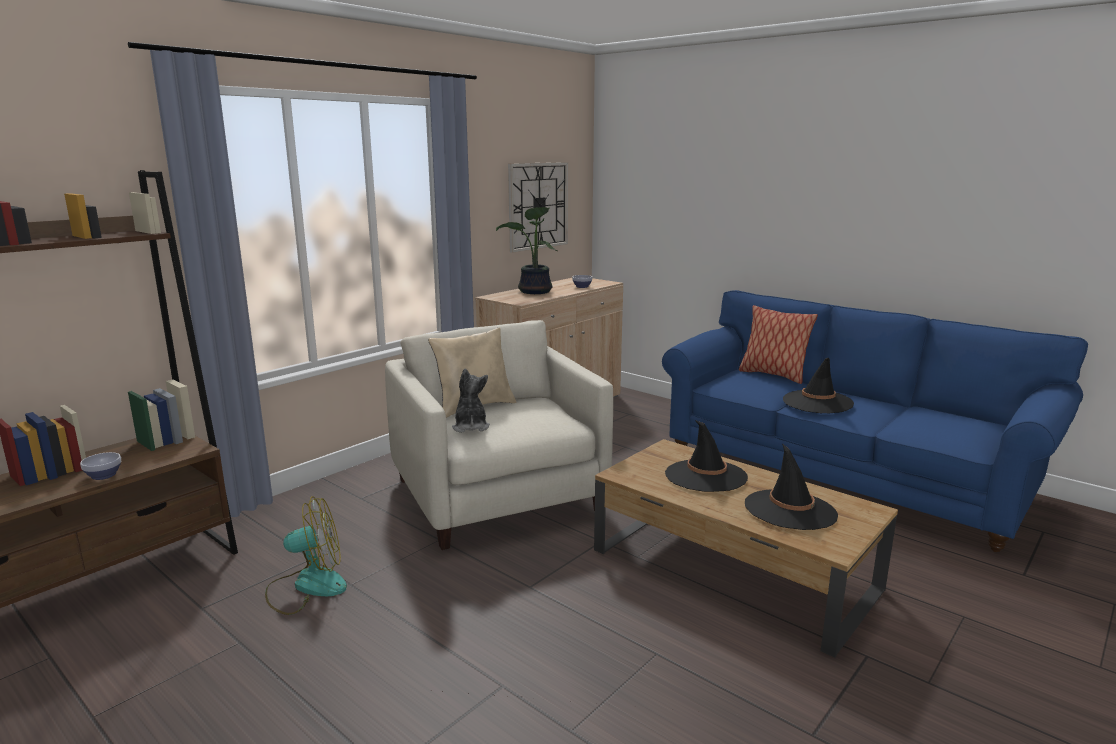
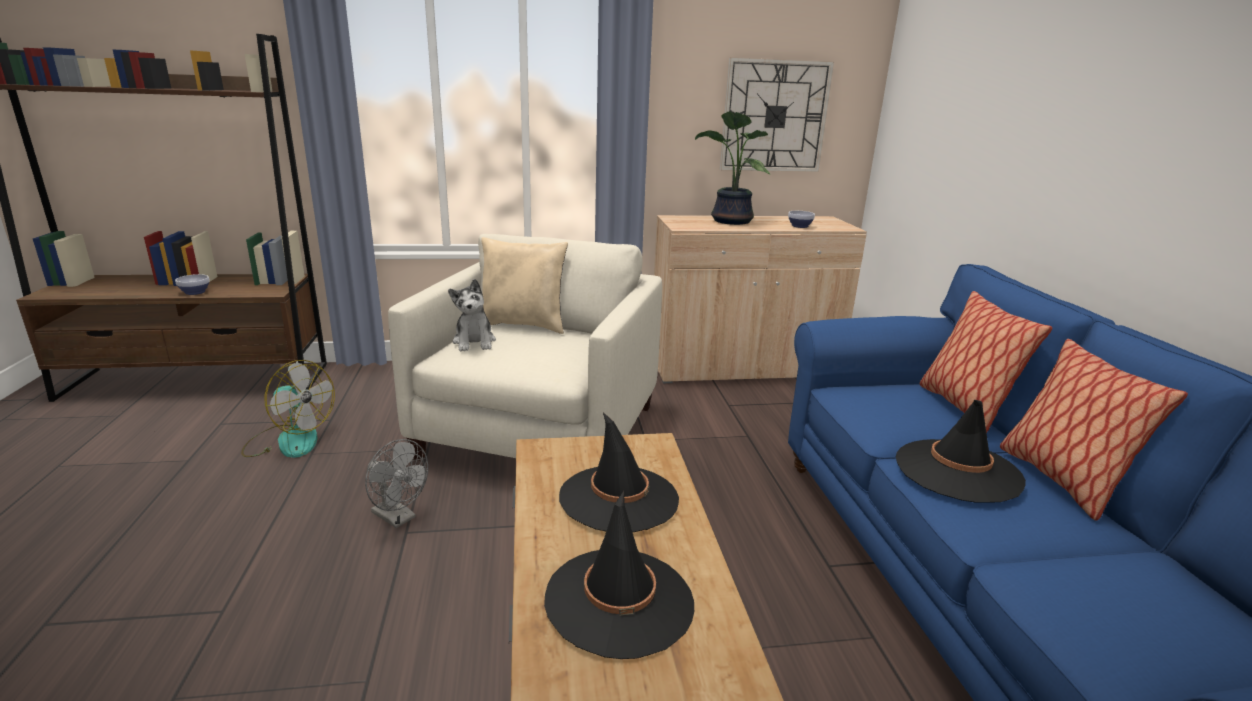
camera: 40 degrees right, 5 degrees up
(470, 427) = (474, 342): plush toy -> plush toy turned 135 degrees clockwise
(508, 583) = (398, 518): none -> grey fan
(849, 393) = (1060, 480): none -> pillow

